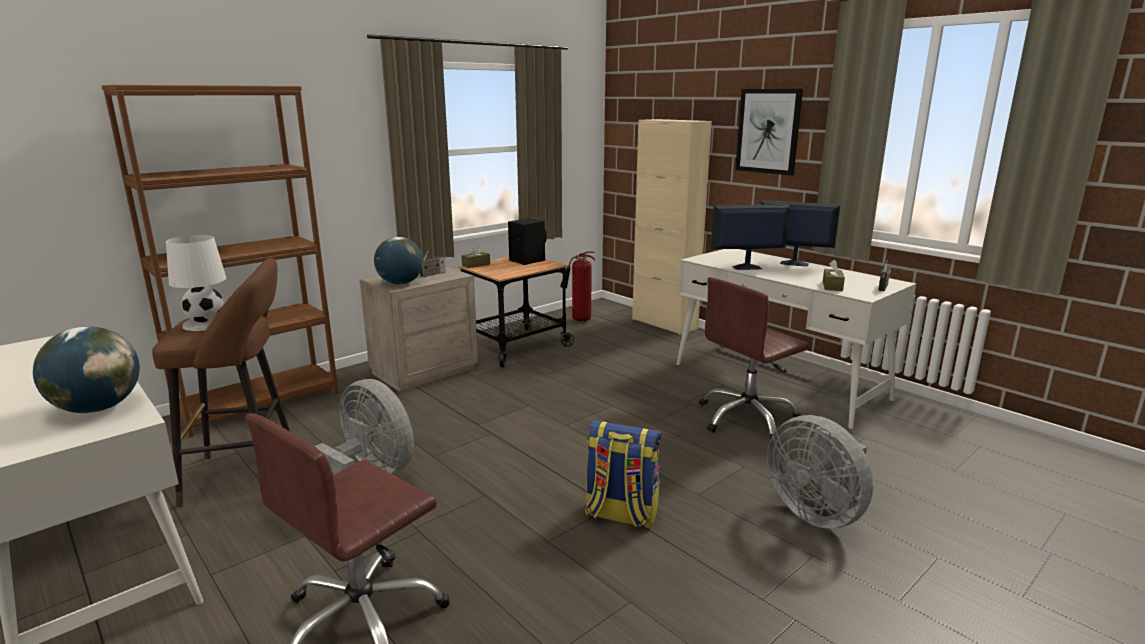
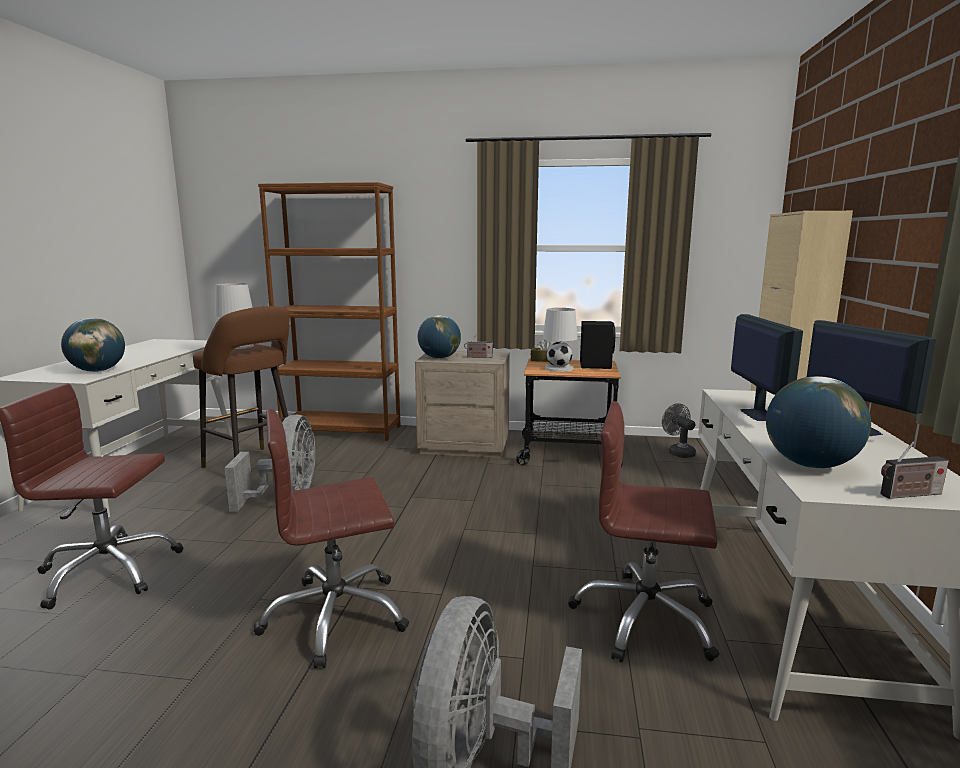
camera: 50 degrees right, 5 degrees down
(509, 269) = (558, 368): none -> white table lamp
(578, 320) = (678, 452): fire extinguisher -> grey fan
(620, 515) = (335, 617): backpack -> brown office chair
(746, 267) = (757, 414): monitor -> monitor turned 45 degrees clockwise
(768, 131) = (906, 219): picture -> none
(832, 286) = (811, 465): brown tissue box -> globe

